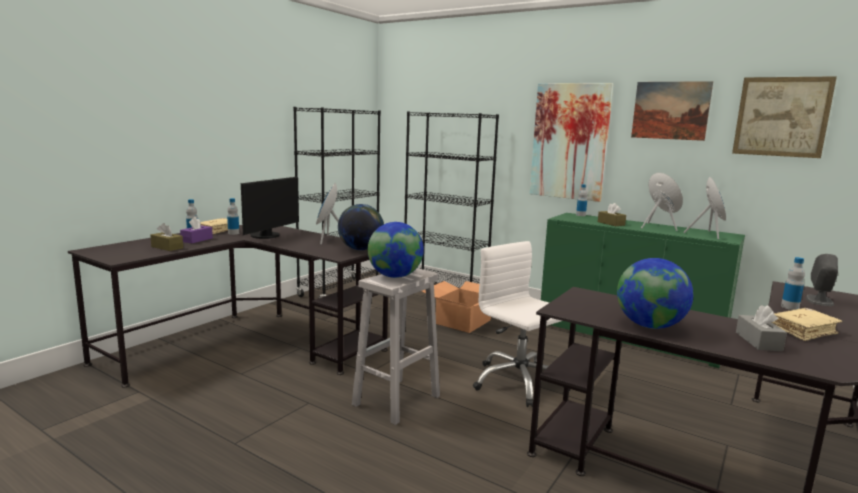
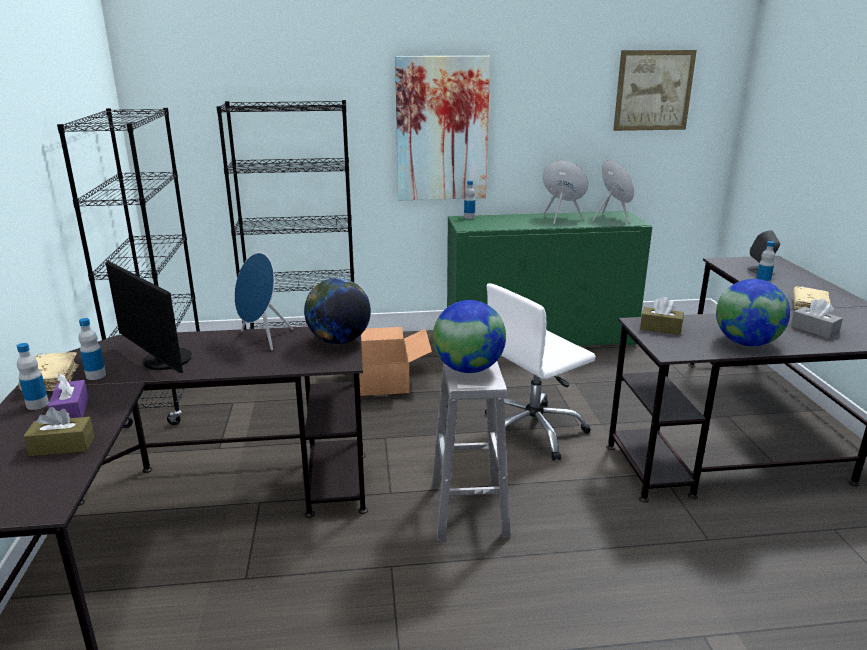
camera: 40 degrees left, 10 degrees up
(268, 236) = (162, 361): monitor -> monitor turned 150 degrees clockwise
(518, 382) = (533, 431): white office chair -> white office chair turned 45 degrees counterclockwise
(611, 223) = (519, 224): brown tissue box -> brown tissue box (660, 328)
(670, 110) = (553, 87): picture -> none

